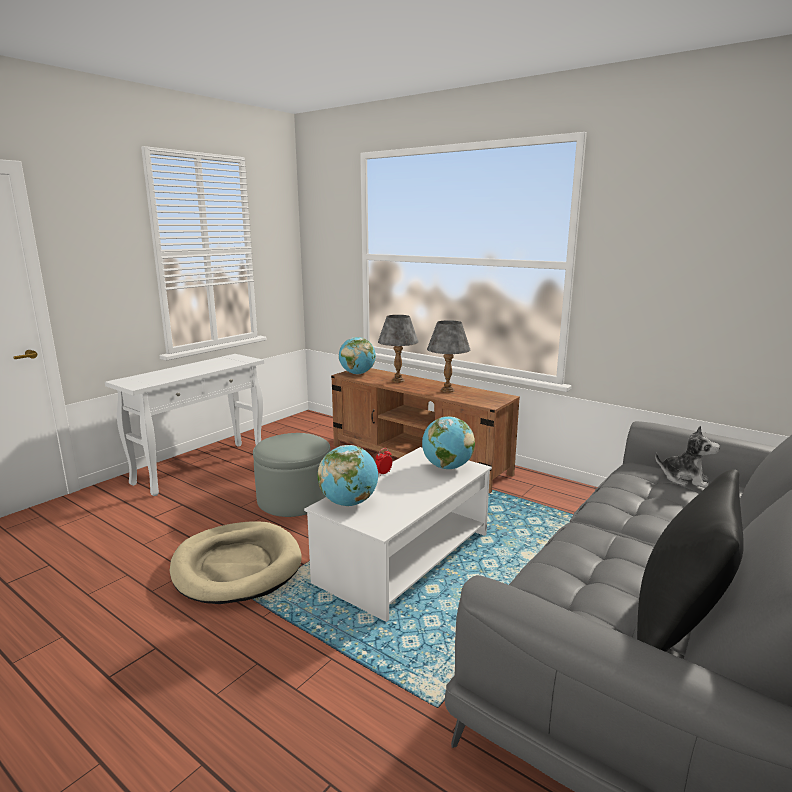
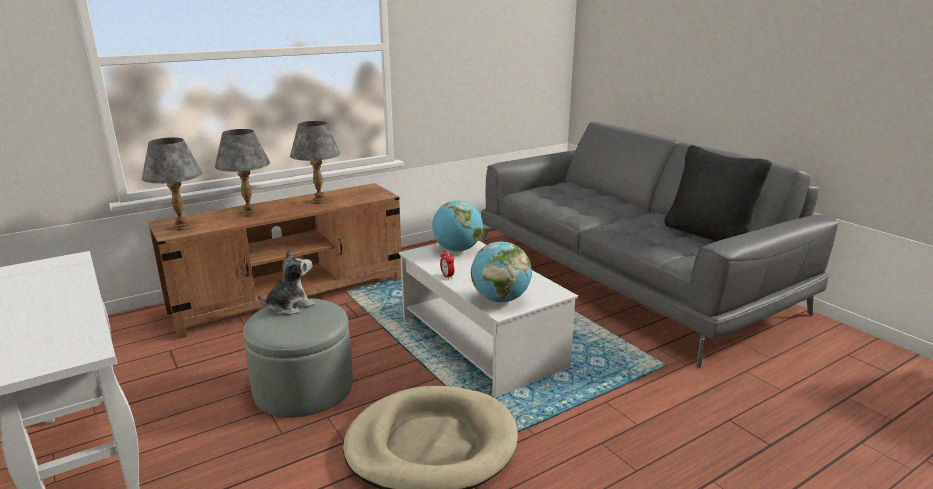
camera: 70 degrees left, 5 degrees up
(357, 373) = (181, 227): globe -> grey table lamp
(684, 479) = (549, 189): plush toy -> plush toy (289, 306)

